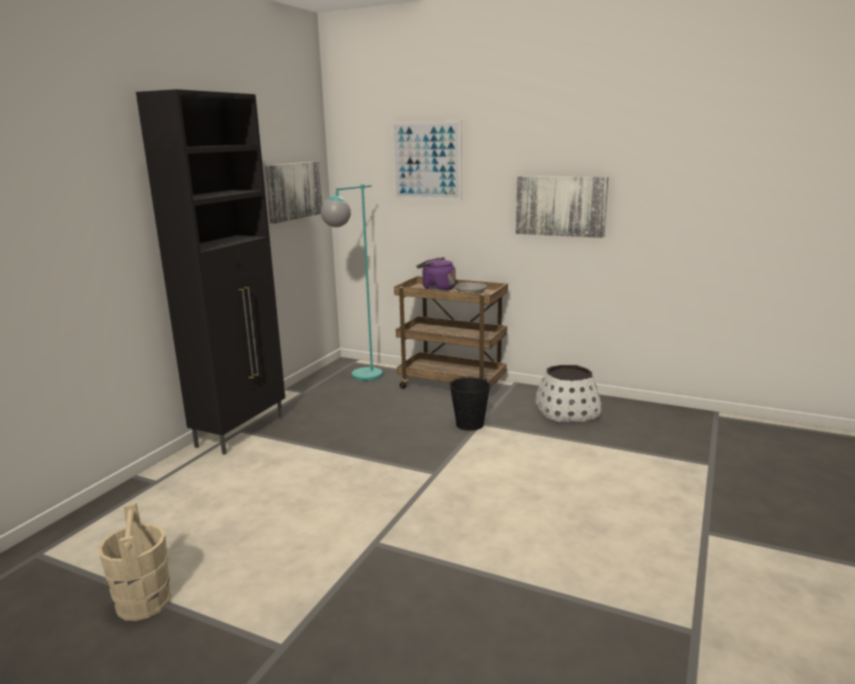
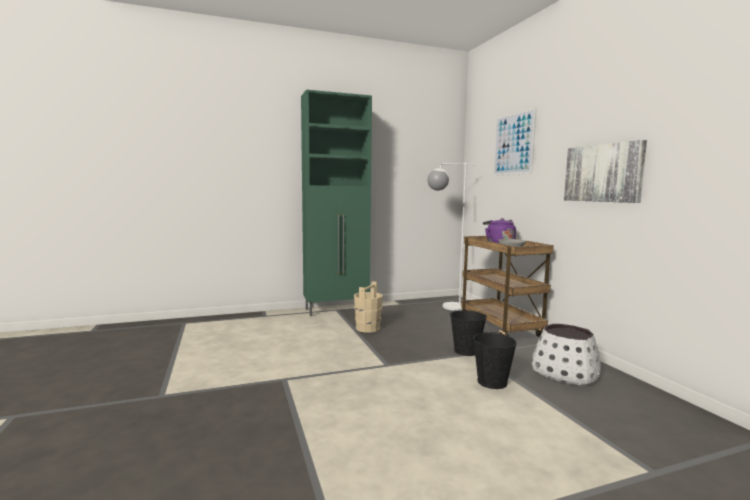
camera: 45 degrees right, 10 degrees down
(144, 602) = (170, 353): beige bucket -> beige bucket (368, 328)
(242, 431) = (337, 310): black cabinet -> green cabinet
(293, 191) = (424, 167): picture -> none
(359, 378) = (445, 307): turquoise floor lamp -> white floor lamp
(539, 446) = (492, 382): none -> black bucket

